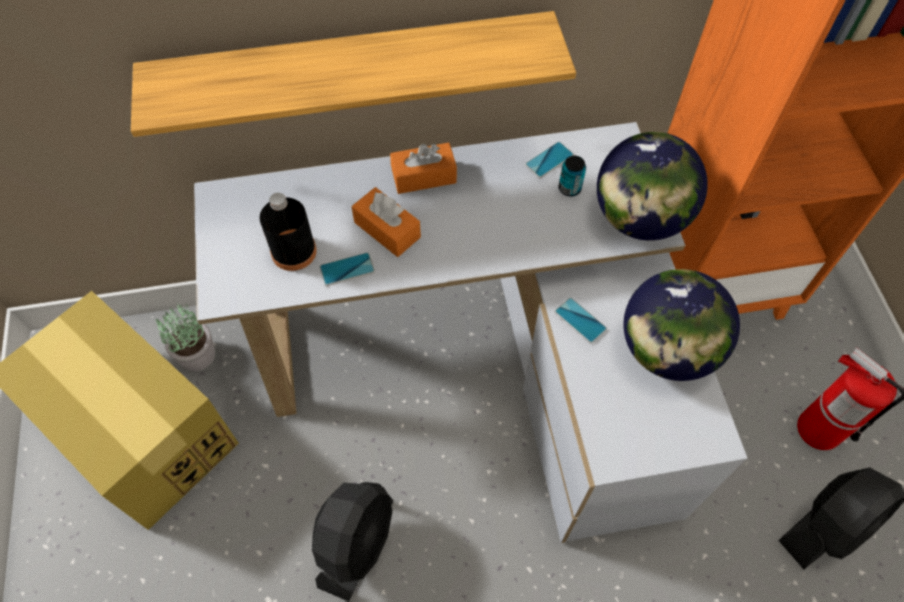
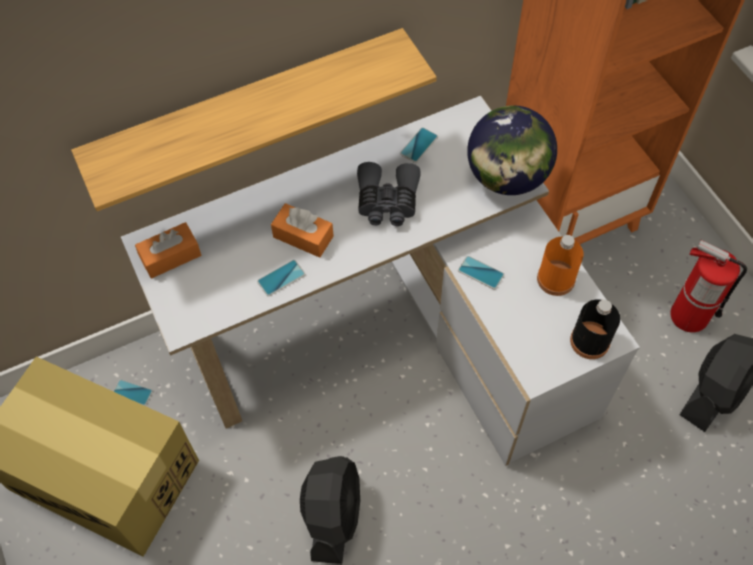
camera: 15 degrees left, 0 degrees up
(197, 354) = (132, 392): potted plant -> phone
(294, 251) = (230, 274): black bottle -> black bottle (589, 341)
(424, 176) = (318, 184): orange tissue box -> orange tissue box (170, 256)
(493, 214) = (387, 202): none -> grey binoculars
(569, 188) = (443, 165): can -> none
(666, 350) = (556, 279): globe -> orange bottle

